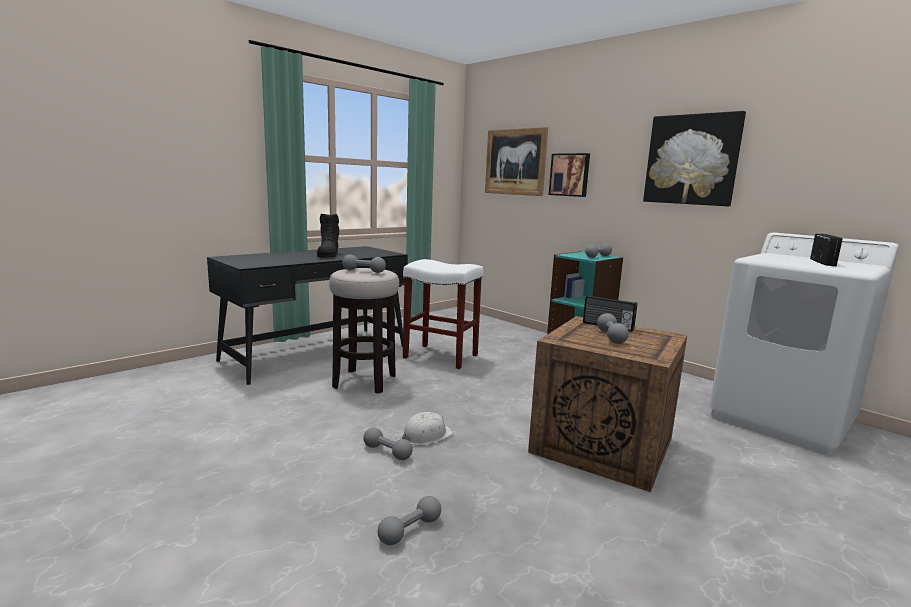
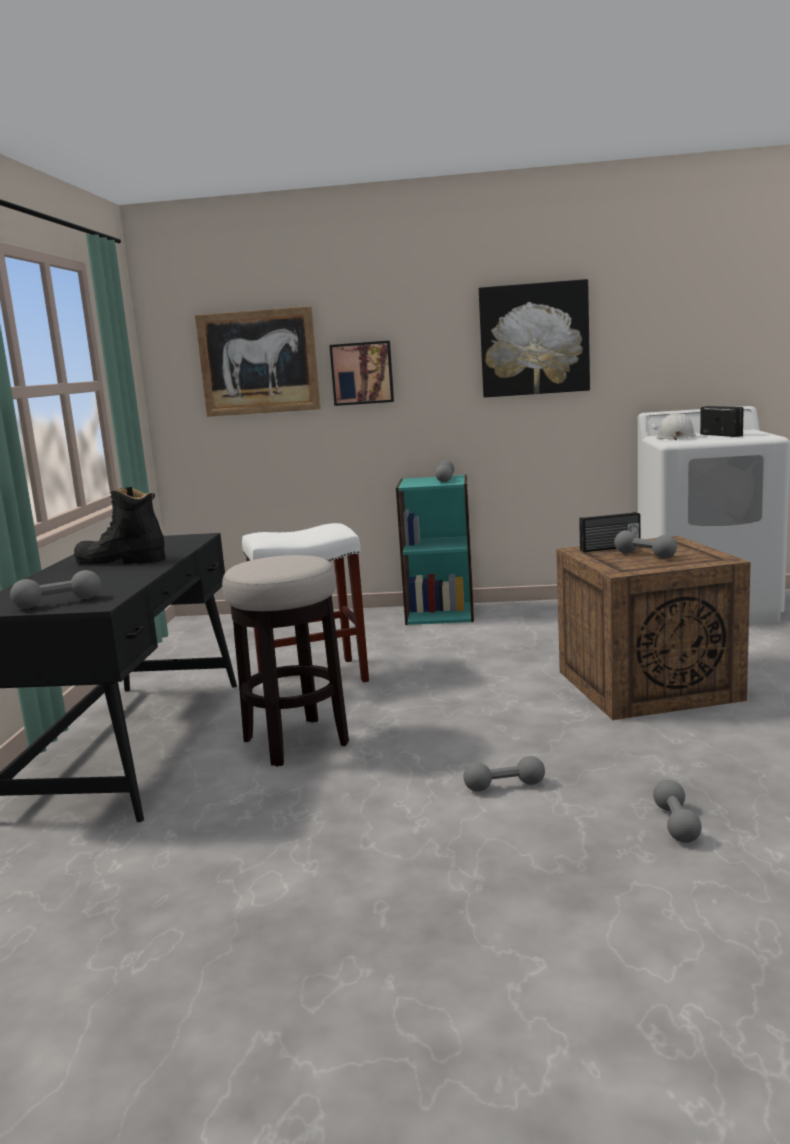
camera: 40 degrees left, 0 degrees up
(328, 254) = (120, 561): black boot -> black boot turned 150 degrees clockwise
(363, 271) = (280, 563): grey dumbbell -> grey dumbbell (58, 603)
(426, 435) = (501, 754): white hard hat -> white hard hat (675, 437)

